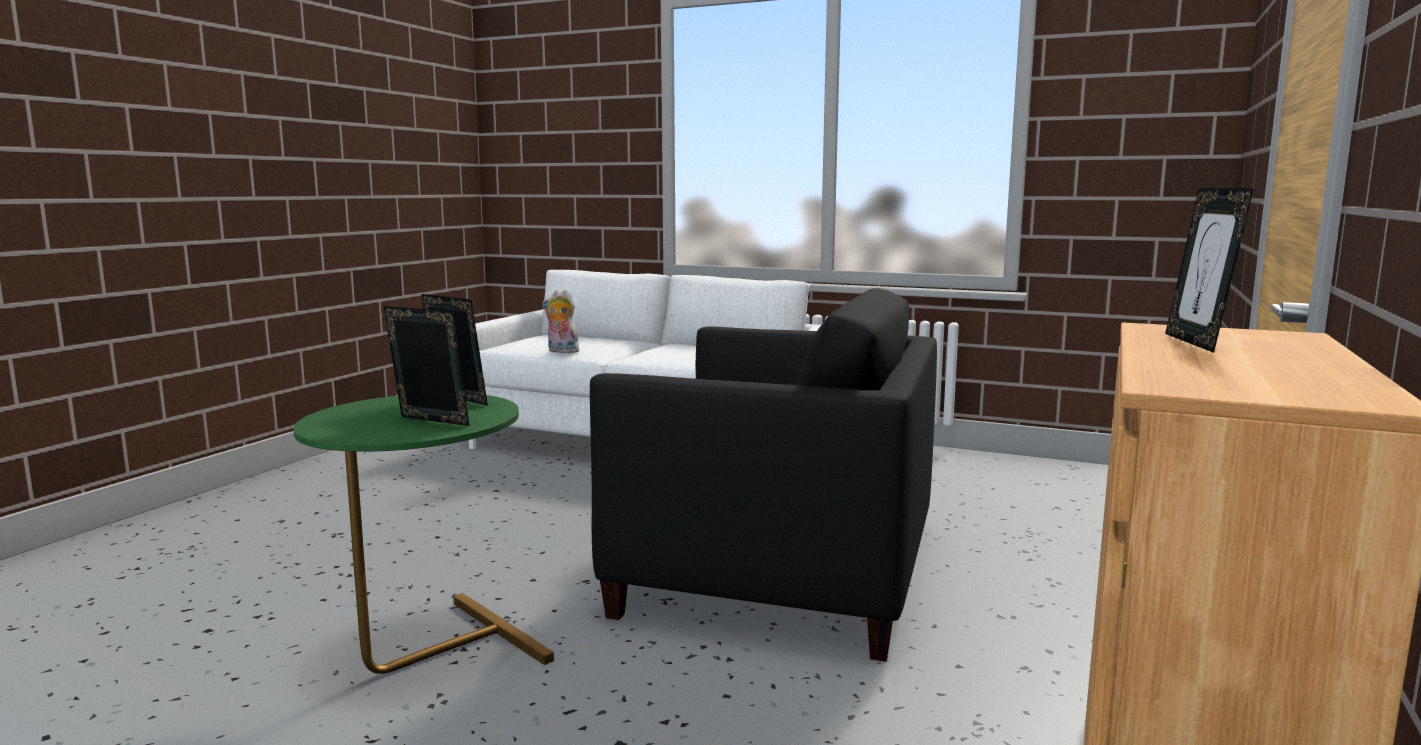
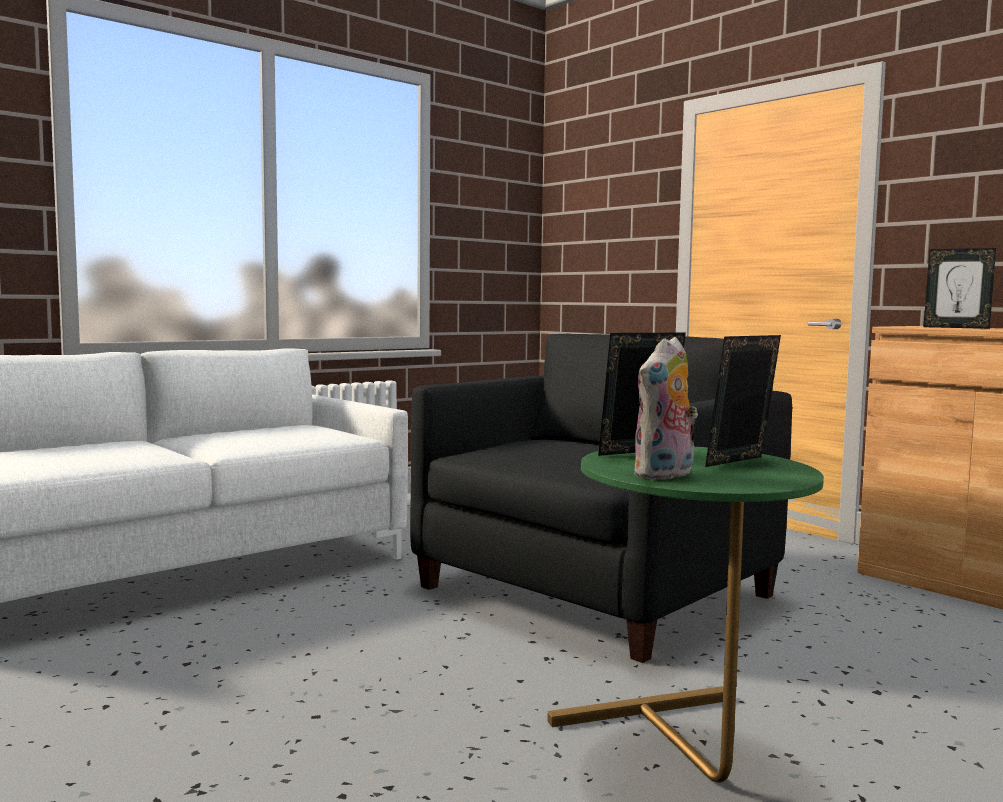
camera: 65 degrees left, 5 degrees down
(561, 351) = (123, 460): plush toy -> plush toy (665, 475)

